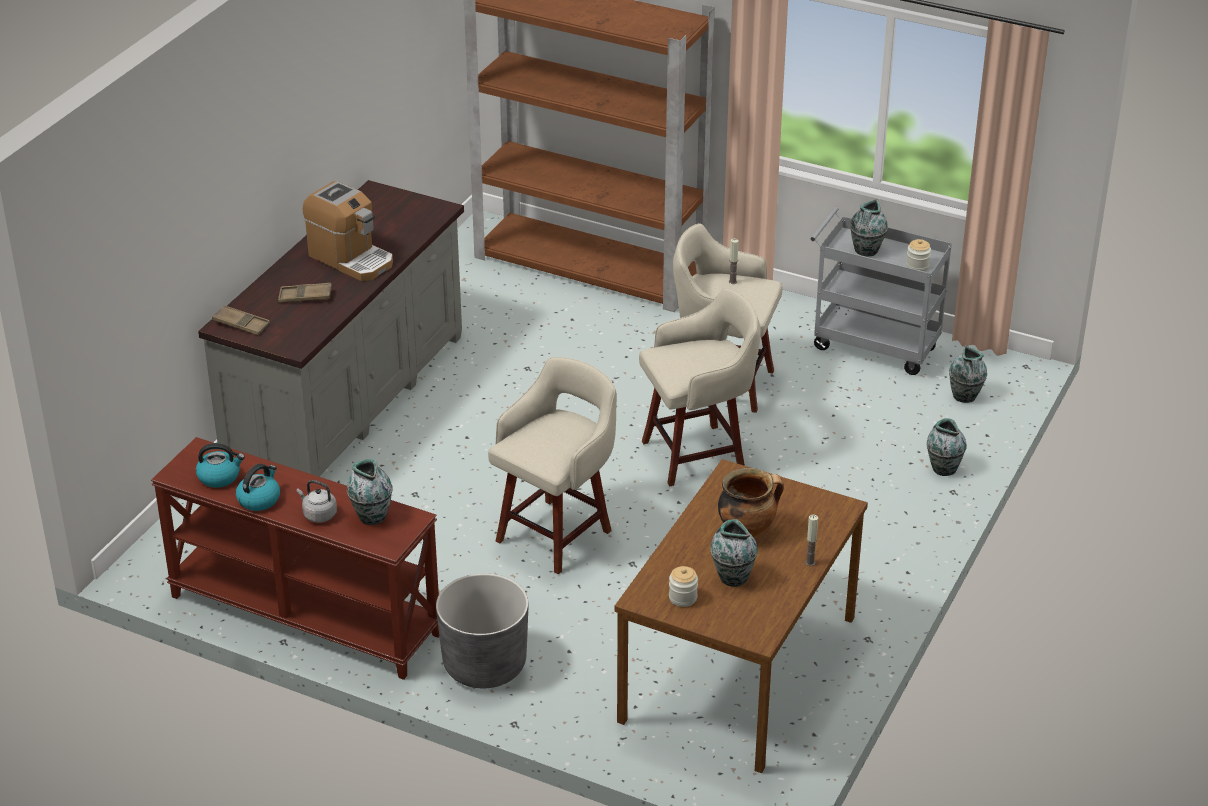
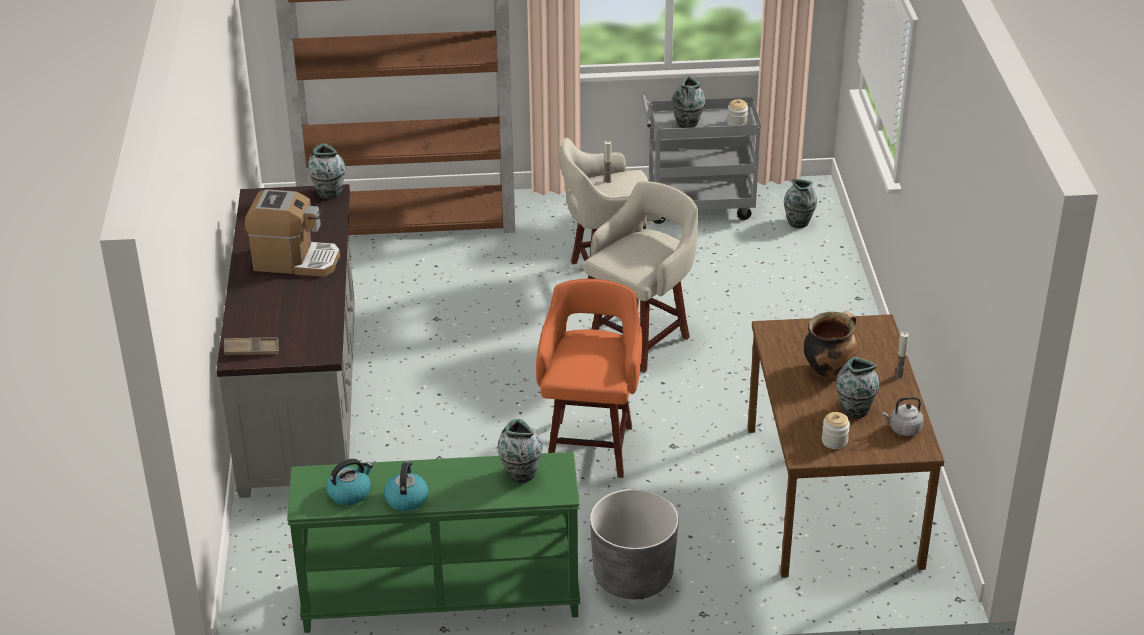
camera: 30 degrees left, 0 degrees up
(303, 616) = (440, 600): brown console table -> green console table
(305, 296) = (287, 306): brown tray -> none
(318, 514) = (473, 491): grey kettle -> grey kettle (903, 429)
(557, 534) = (591, 445): beige stool -> orange stool
(943, 468) = (834, 283): vase -> vase (329, 193)

